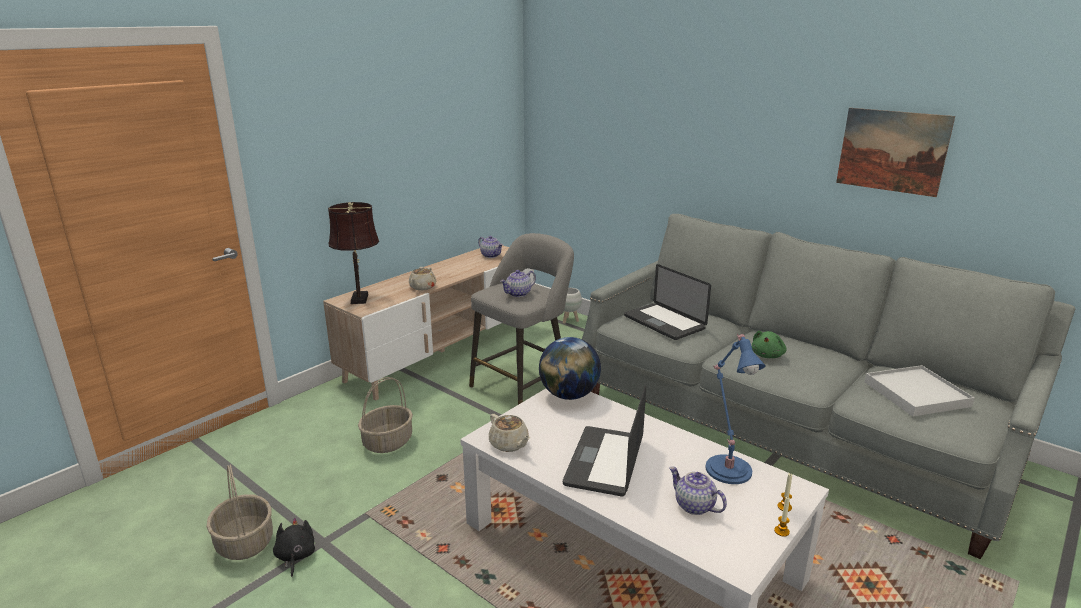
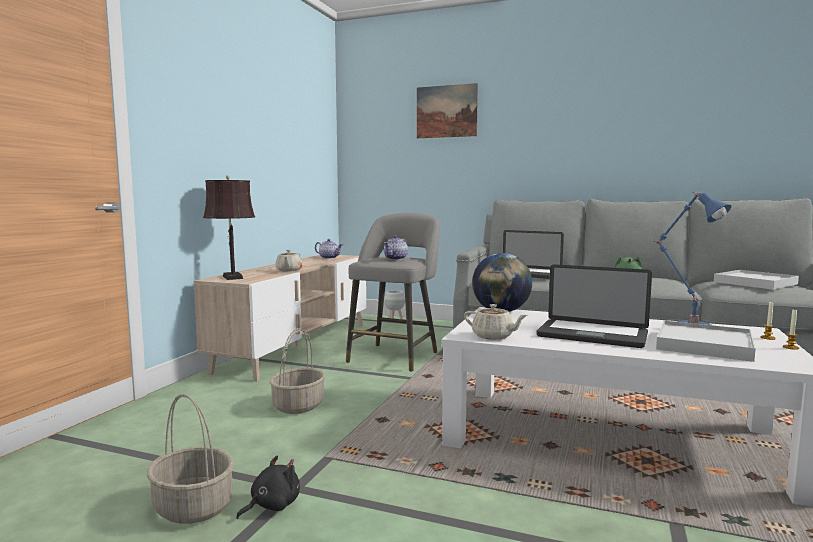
camera: 20 degrees left, 15 degrees down
(295, 556) = (272, 505): black plush toy -> black plush toy turned 75 degrees clockwise
(604, 462) = (592, 335): laptop -> laptop turned 60 degrees counterclockwise
(694, 506) = (704, 345): teapot -> white tray
(892, 151) = (663, 130): picture -> picture (446, 111)

